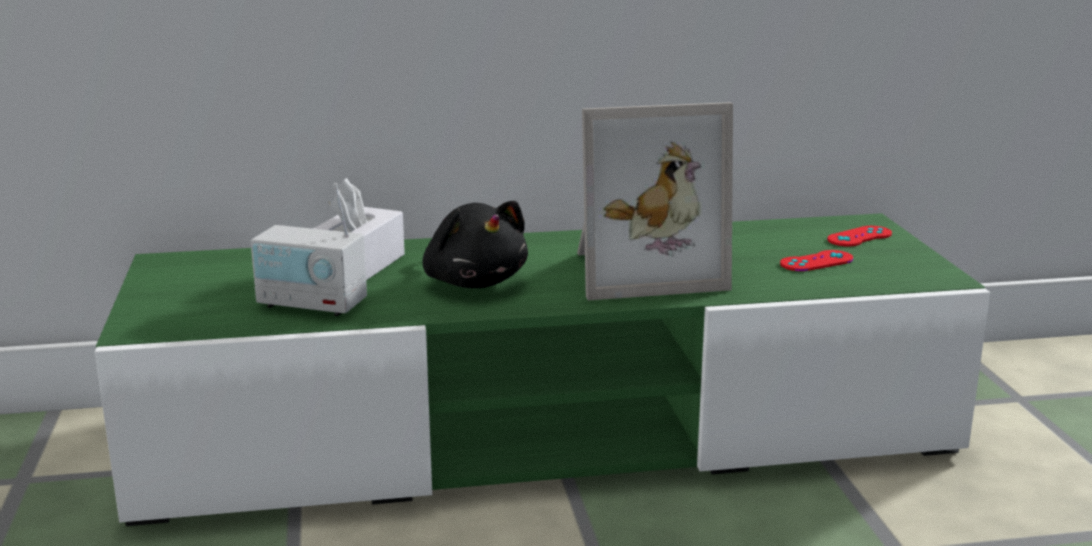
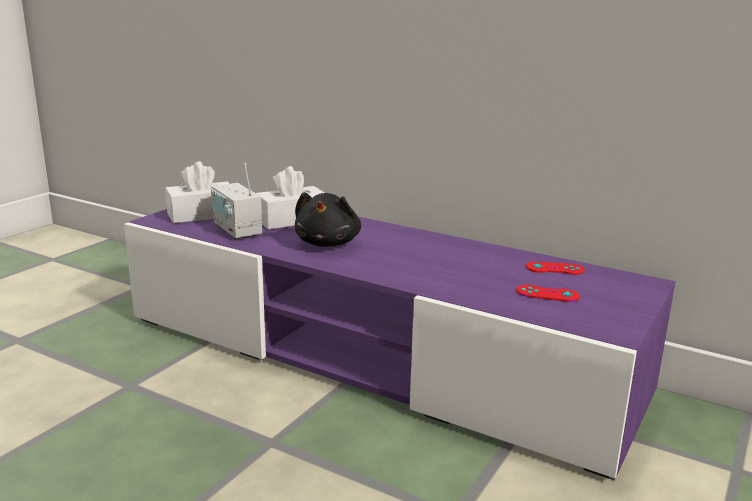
camera: 40 degrees right, 0 degrees up
(200, 299) = (202, 215): none -> white tissue box
(546, 434) = (374, 355): green tv stand -> purple tv stand
(642, 270) = (426, 265): picture frame -> none
(859, 237) = (617, 289): red game controller -> red game controller (555, 269)

